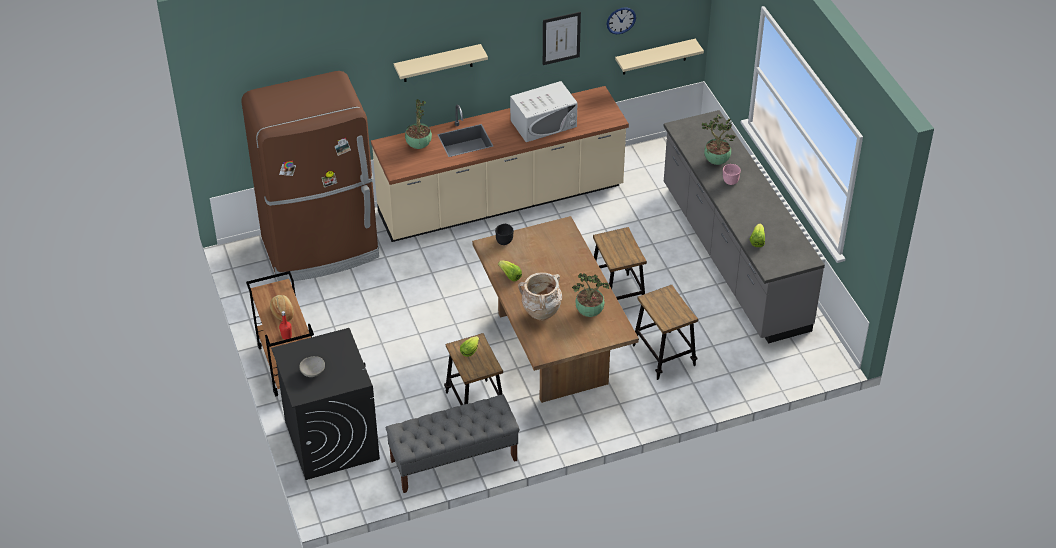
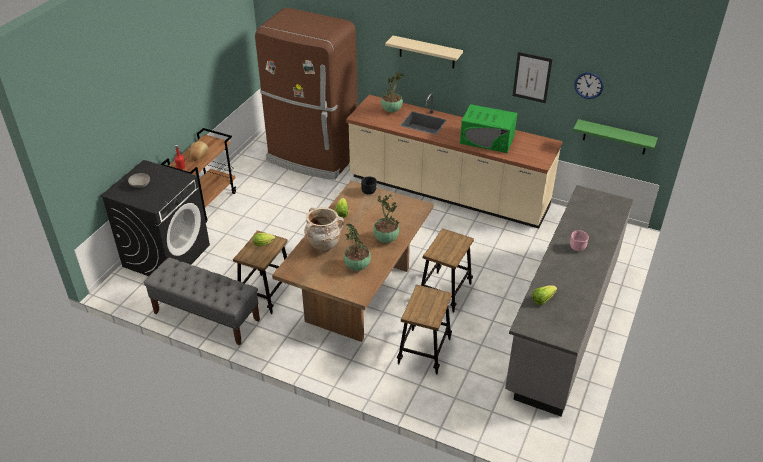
camera: 45 degrees right, 5 degrees down
(543, 123) = (487, 140): white microwave -> green microwave
(654, 57) = (615, 137): beige shelf -> green shelf
(715, 161) = (584, 228): potted plant -> potted plant (385, 239)

